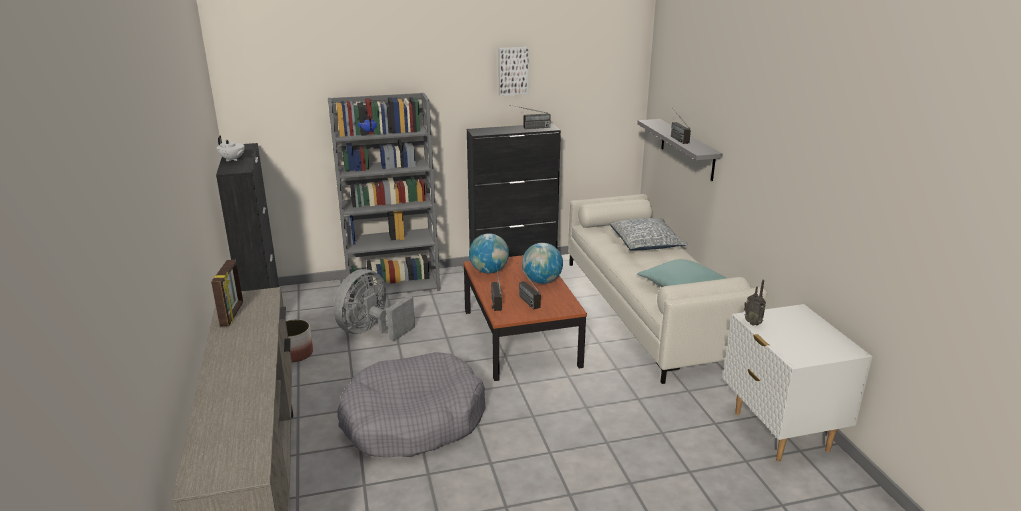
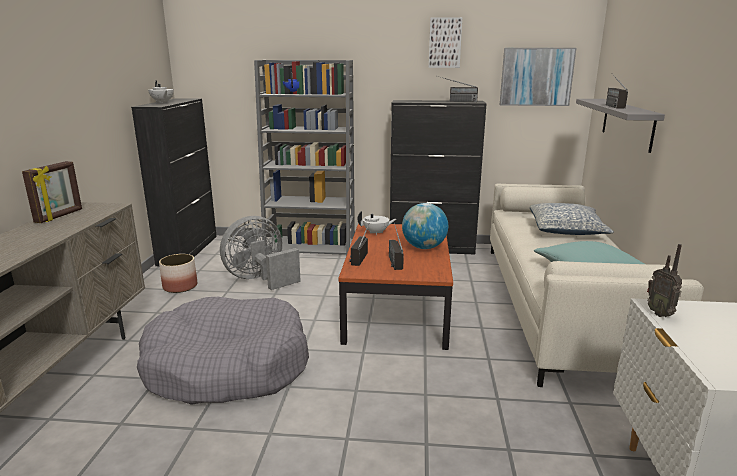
camera: 20 degrees right, 5 degrees down
(489, 271) = (376, 233): globe -> white teapot
(597, 97) = (536, 77): none -> picture

